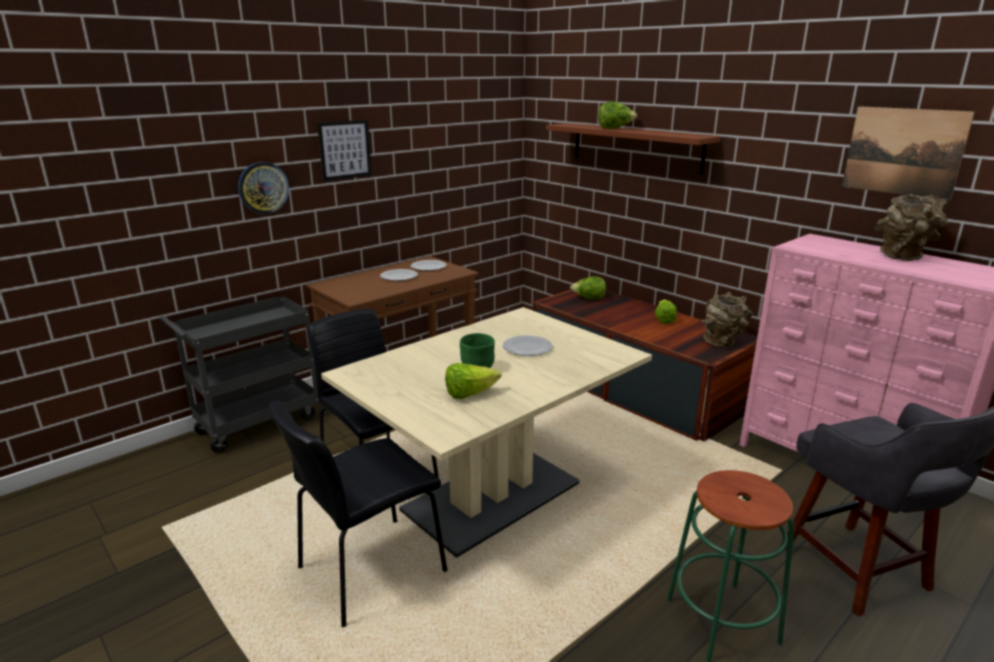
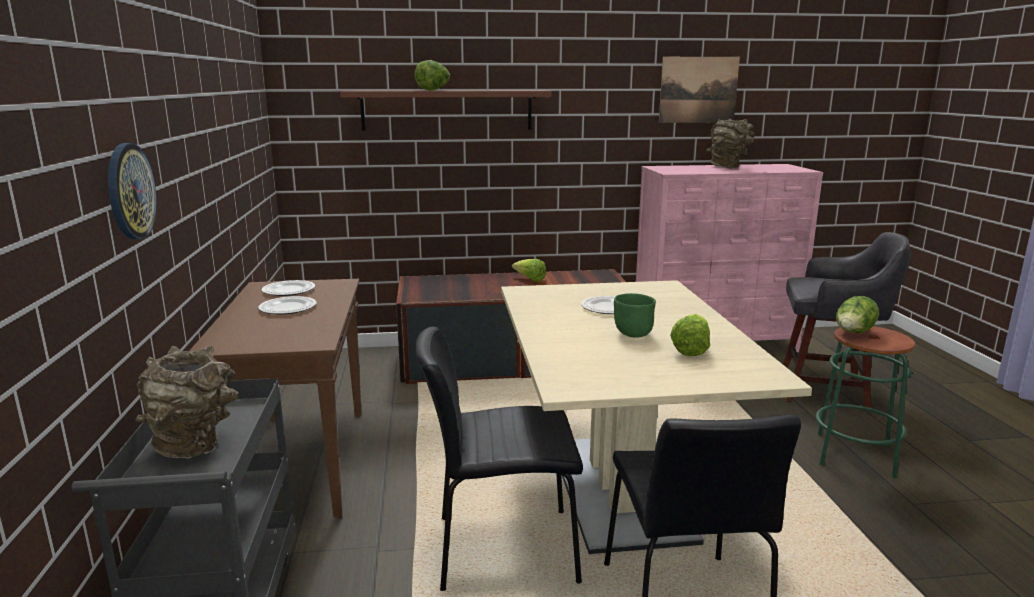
camera: 55 degrees left, 5 degrees down
(345, 150) = (181, 125): picture -> none
(589, 299) = (436, 285): lettuce -> lettuce (853, 333)
(723, 343) = (602, 280): brown vase -> brown vase (196, 445)

